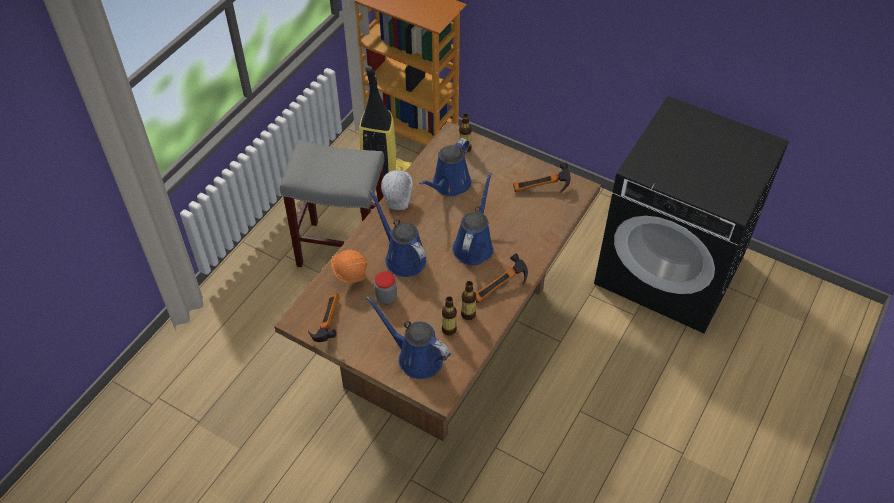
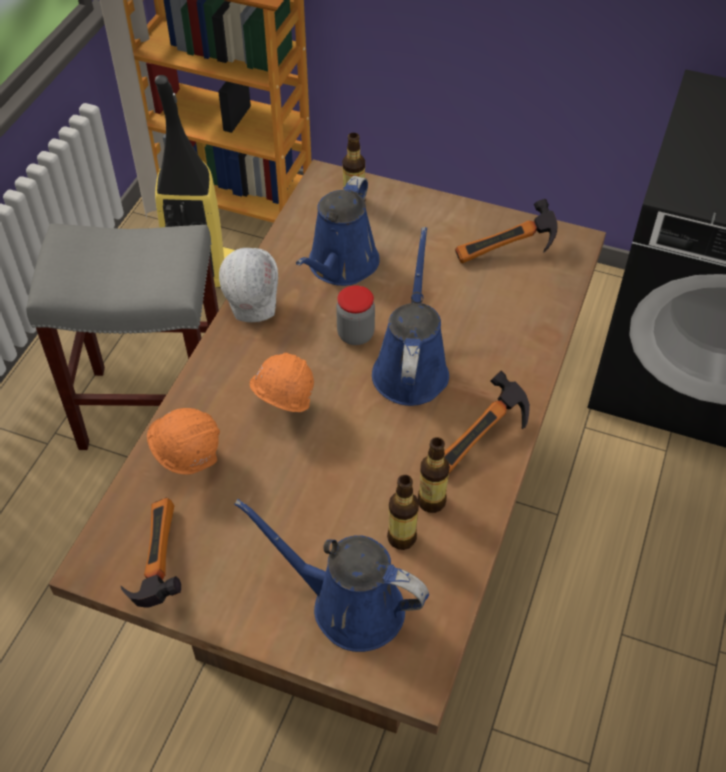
camera: 10 degrees left, 0 degrees up
(386, 297) = (266, 491): jar -> jar (355, 334)
(402, 257) = (282, 409): blue watering can -> orange hard hat

